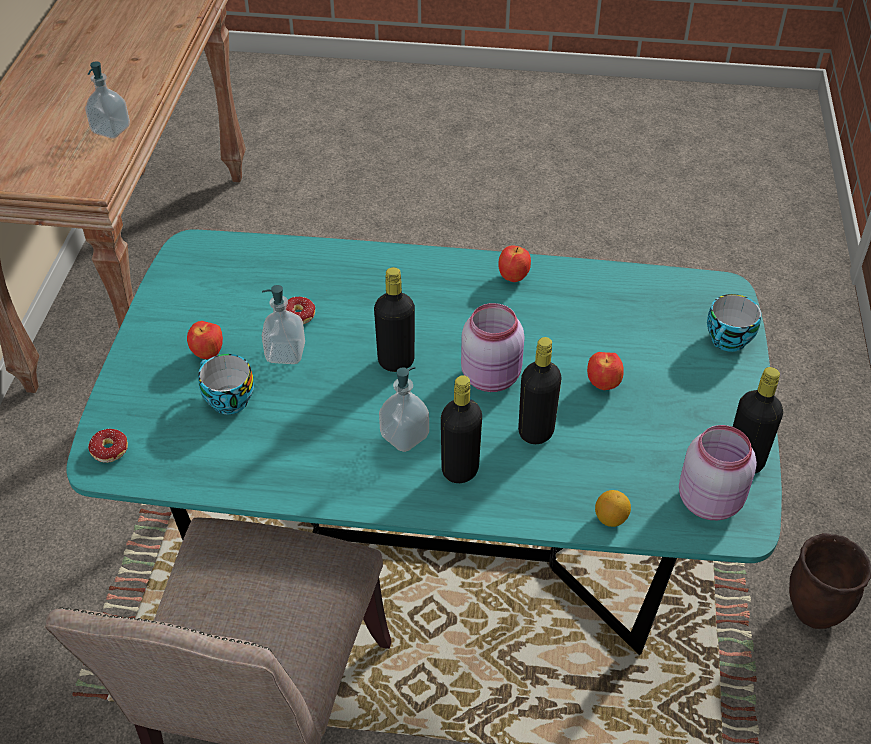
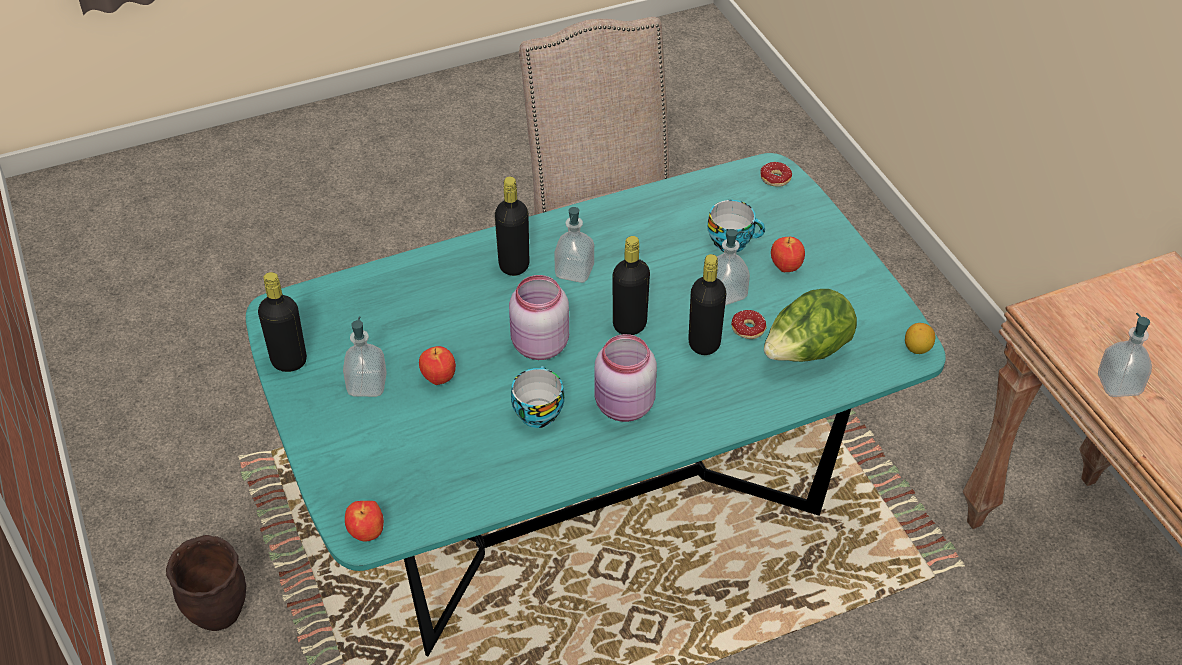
camera: 150 degrees right, 0 degrees up
(272, 279) = (806, 353): none -> lettuce
(513, 277) = (587, 454): apple -> apple (367, 534)
(536, 432) = (473, 316): black bottle -> black bottle (704, 344)
(610, 518) = (380, 277): lemon -> lemon (917, 349)
(674, 405) = (367, 385): none -> soap dispenser
(710, 500) = (307, 320): pink jar -> pink jar (624, 407)
(728, 341) = (338, 472): cup -> cup (537, 412)

